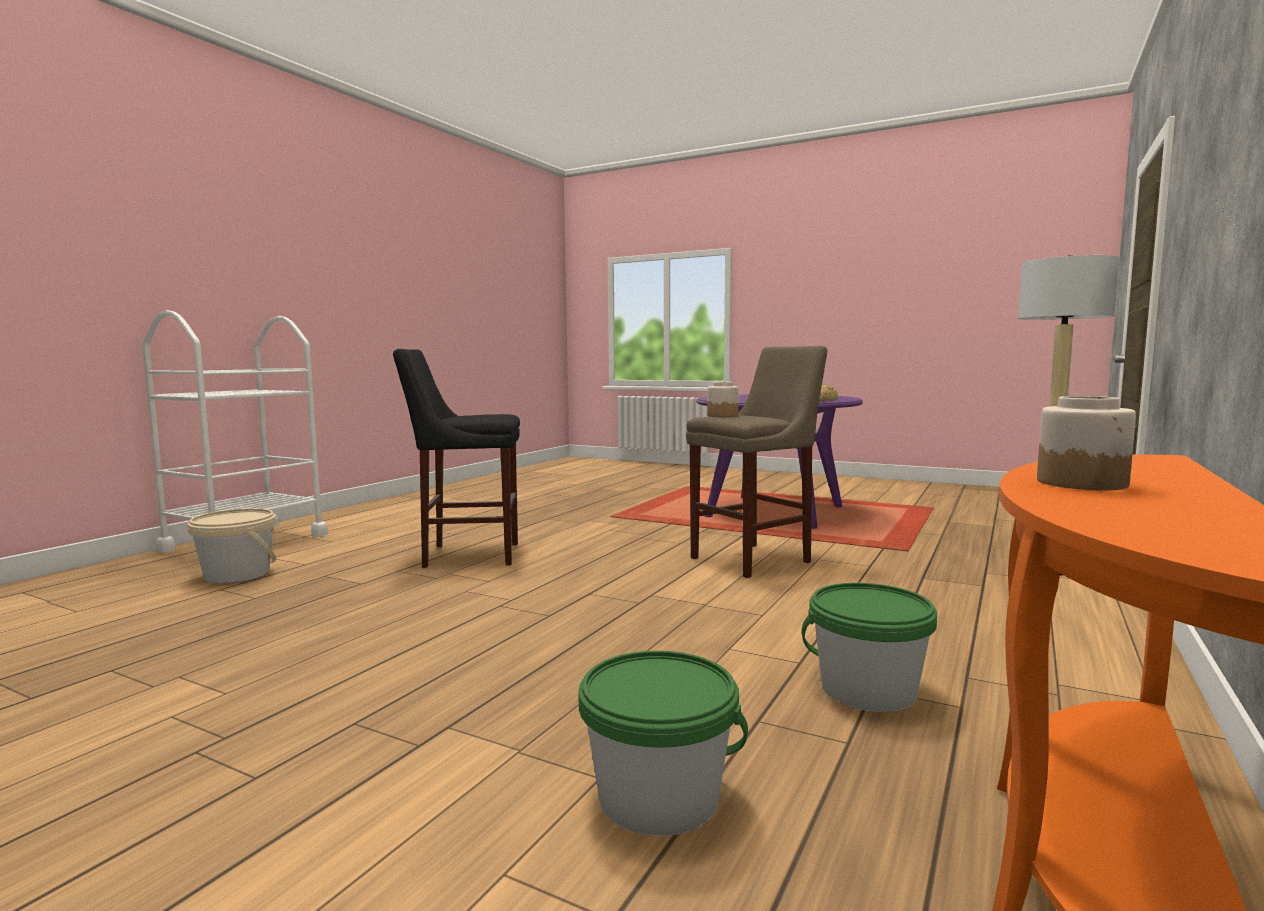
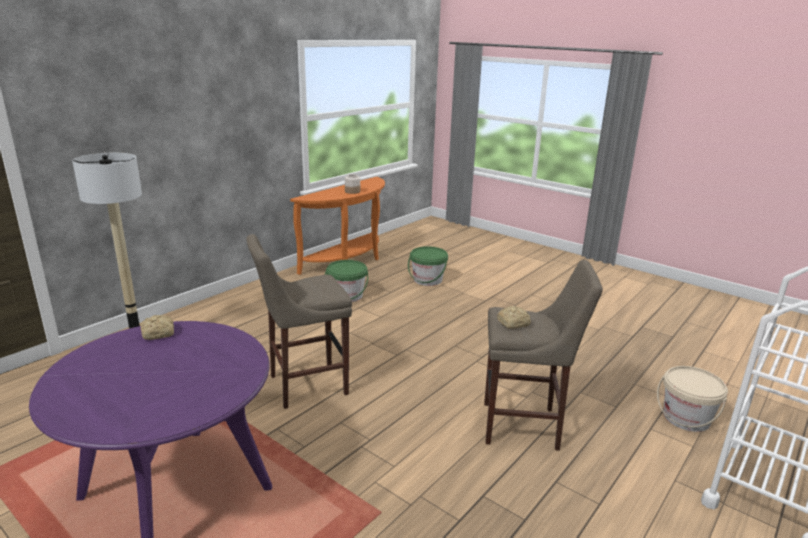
camera: 170 degrees left, 15 degrees up
(466, 555) = (525, 426): black stool -> beige stool
(489, 414) = (514, 323): none -> bread
(722, 416) = (327, 290): jar -> none

